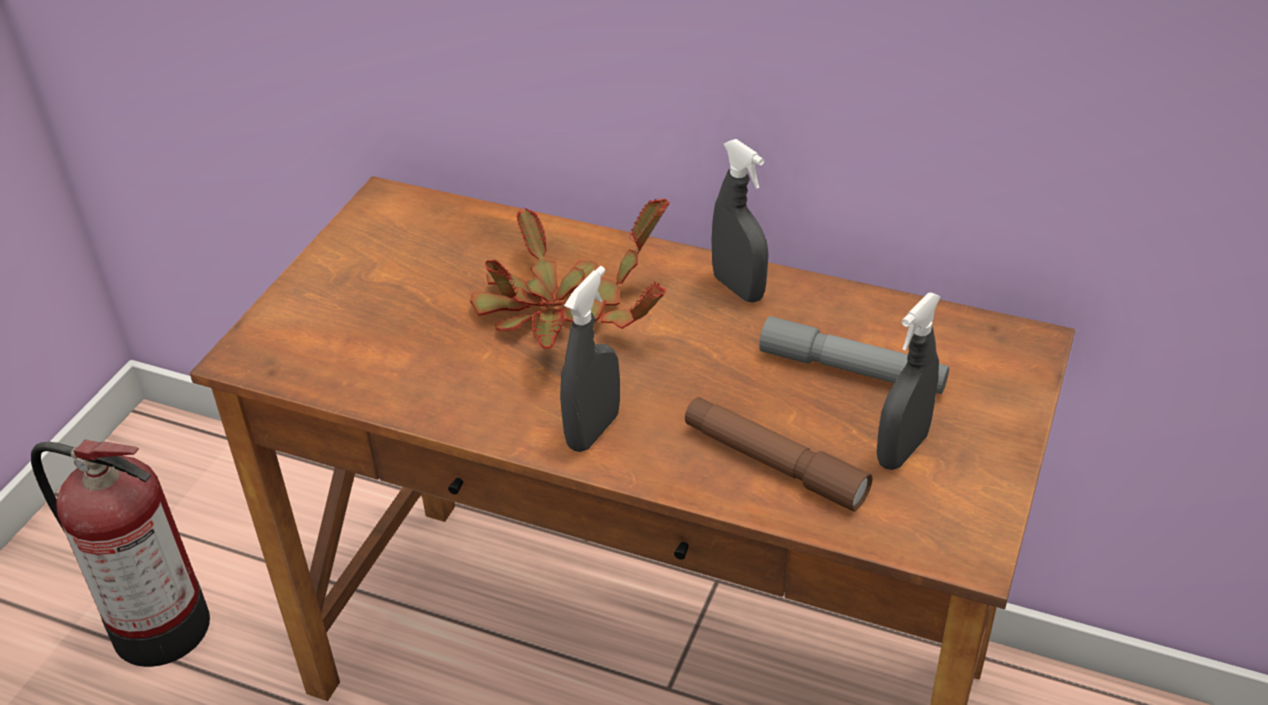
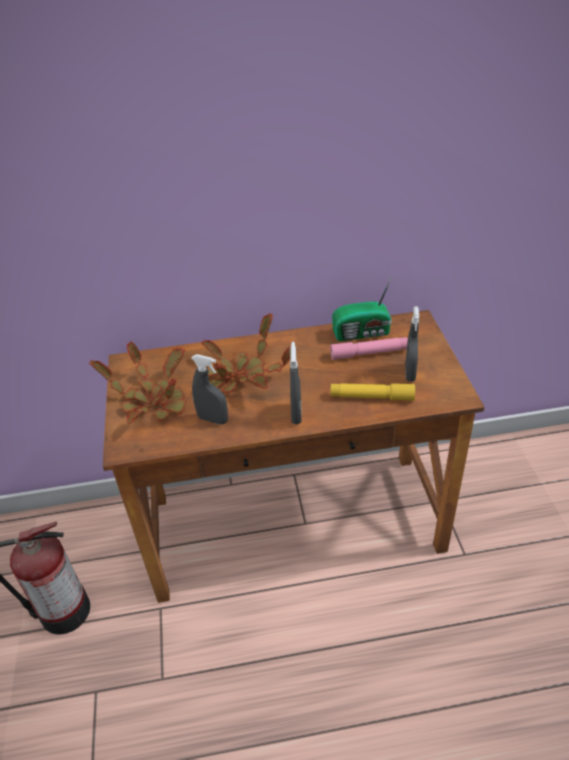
camera: 30 degrees left, 0 degrees up
(367, 290) = (152, 400): none -> potted plant
(738, 288) = (302, 340): grey spray bottle -> grey spray bottle (213, 419)
(774, 464) = (371, 397): brown flashlight -> yellow flashlight
(852, 370) = (369, 353): grey flashlight -> pink flashlight
(877, 322) = (363, 333): none -> radio

